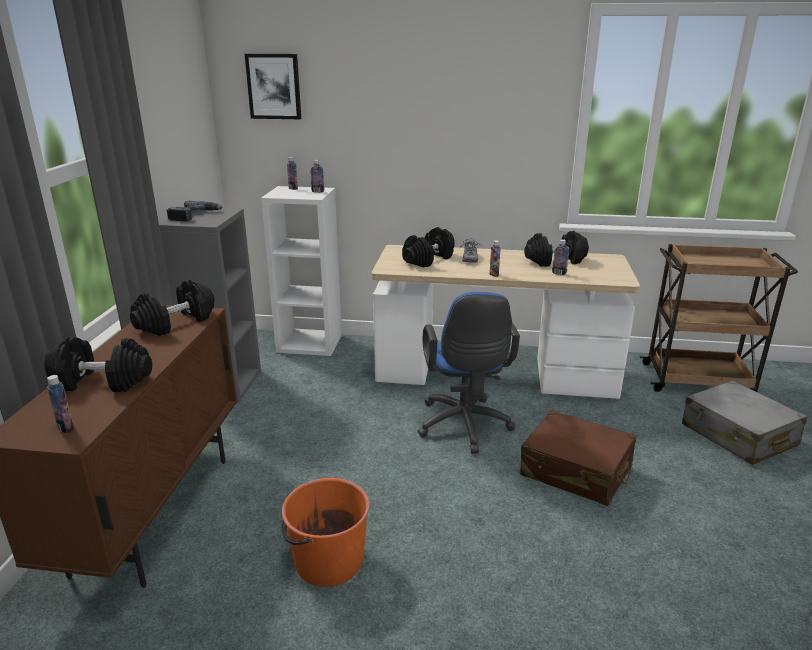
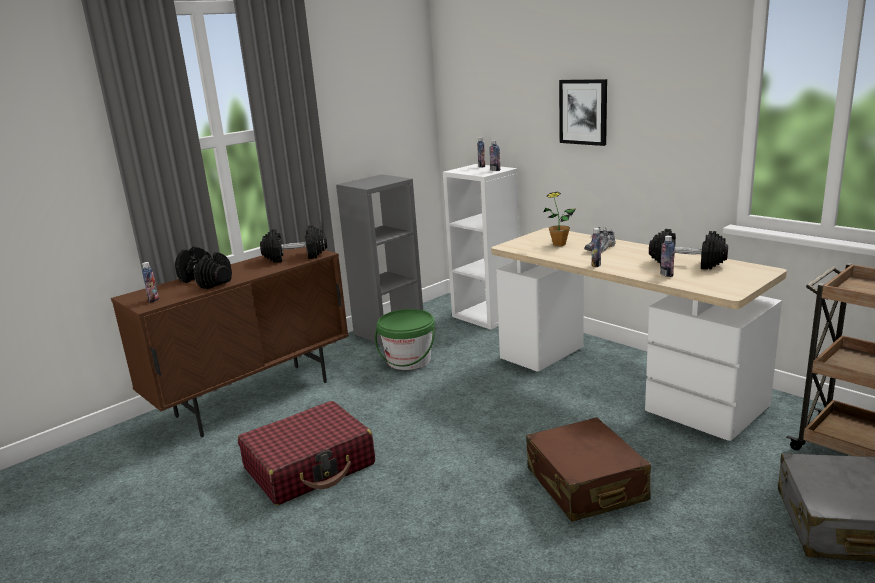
camera: 40 degrees right, 5 degrees down
(194, 215) = (370, 180): power drill -> none
(274, 86) = (475, 73): picture -> picture (583, 112)
(288, 410) = (409, 360): none -> green bucket
(328, 561) = (310, 466): orange bucket -> red suitcase
(428, 260) = (559, 244): black dumbbell -> potted plant
(464, 427) = (529, 415): blue office chair -> none

